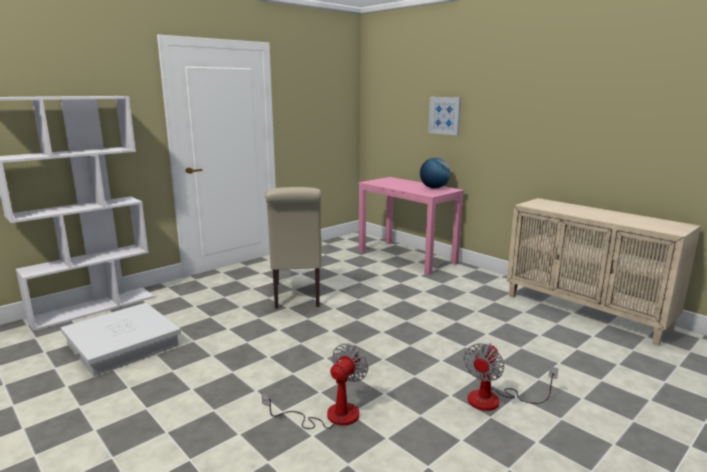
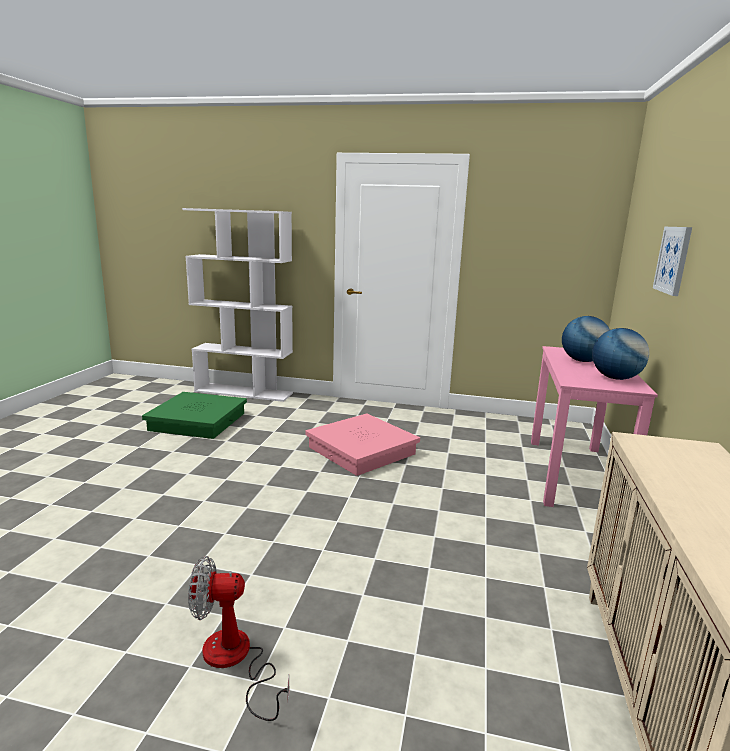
camera: 55 degrees right, 0 degrees up
(122, 344) = (198, 421): white storage box -> green storage box
(297, 296) = (361, 450): beige chair -> pink storage box
(330, 416) = (138, 545): fan -> none
(398, 184) = (582, 361): none -> globe

